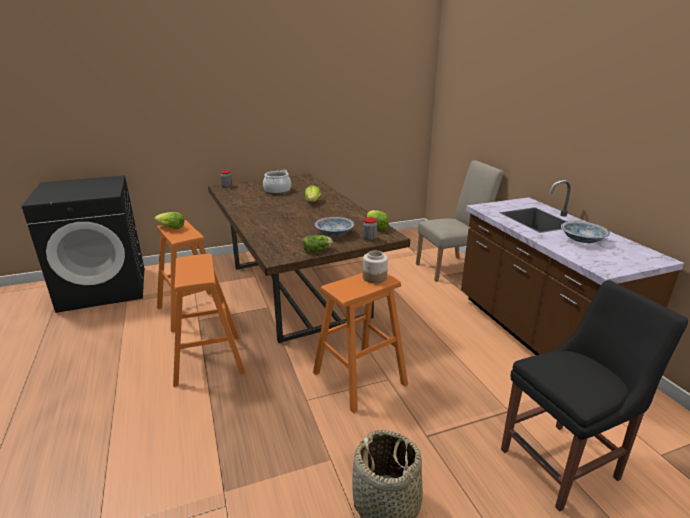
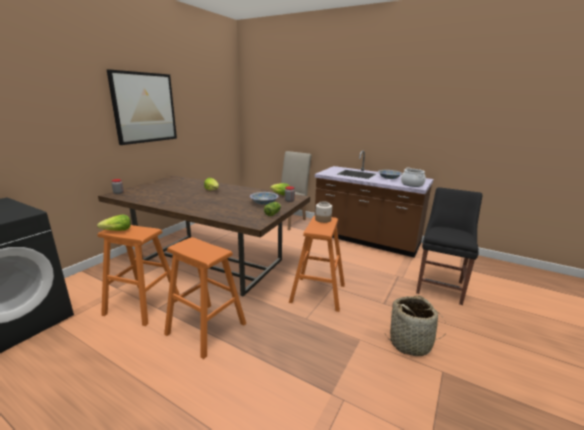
camera: 40 degrees left, 5 degrees down
(276, 89) = (144, 108): none -> picture
(277, 190) = (170, 188): cooking pot -> cooking pot (412, 184)

